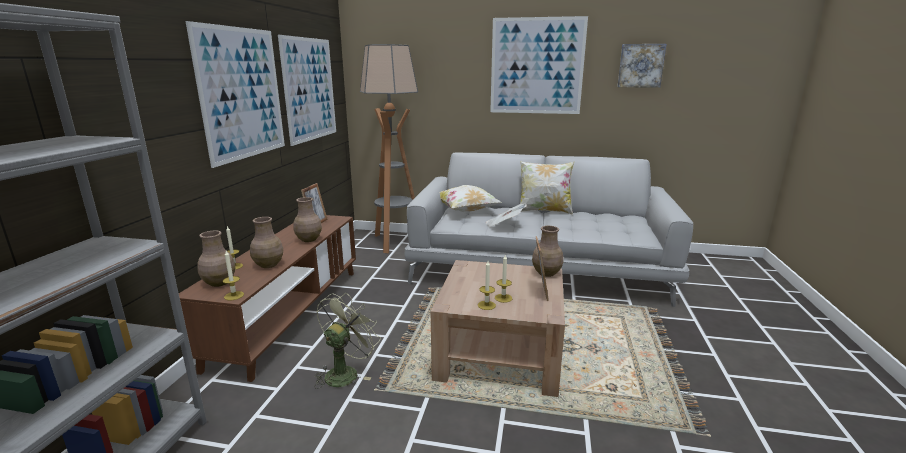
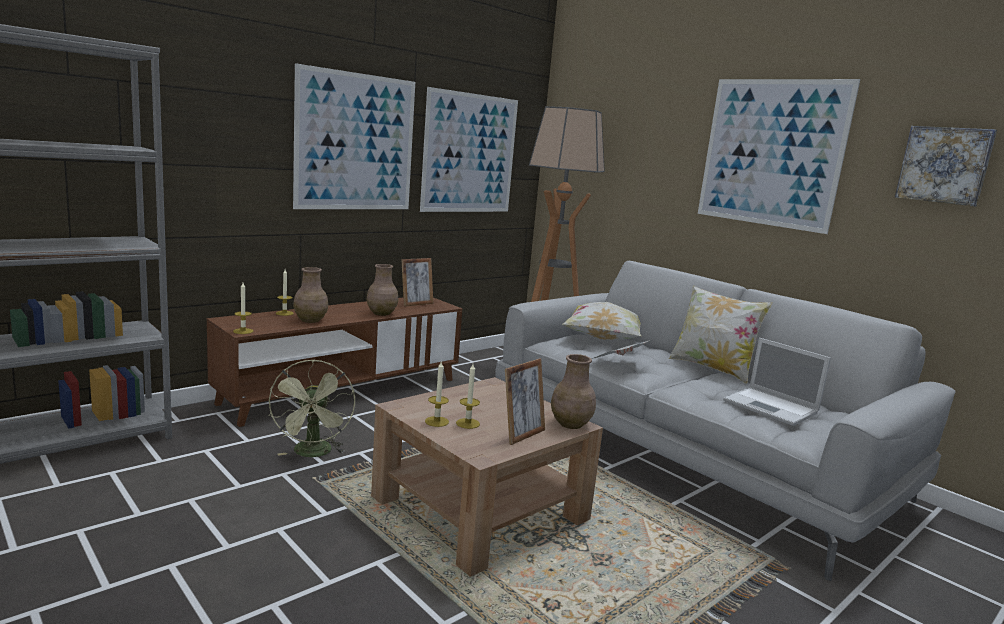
camera: 35 degrees right, 5 degrees down
(219, 283) = (251, 320): brown vase -> none
(345, 372) = (313, 454): green fan -> green fan turned 105 degrees clockwise
(606, 224) = (772, 407): none -> laptop

